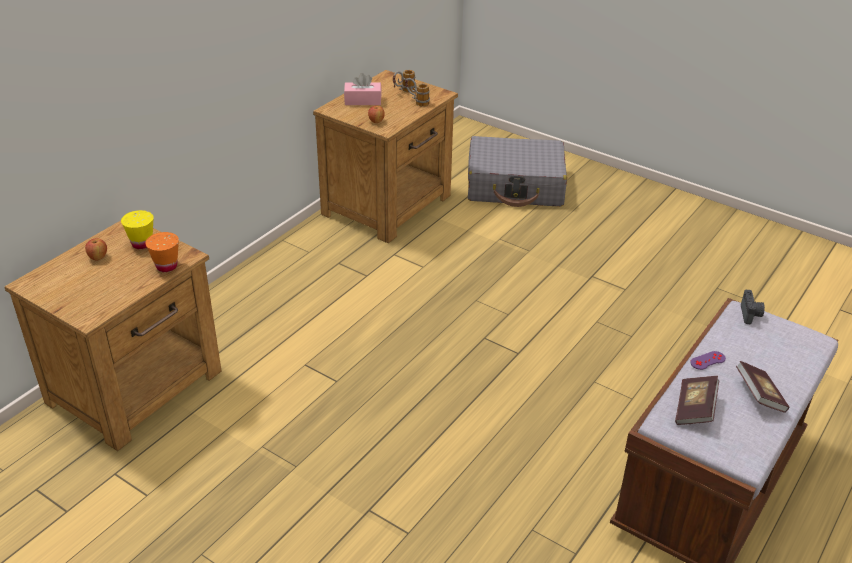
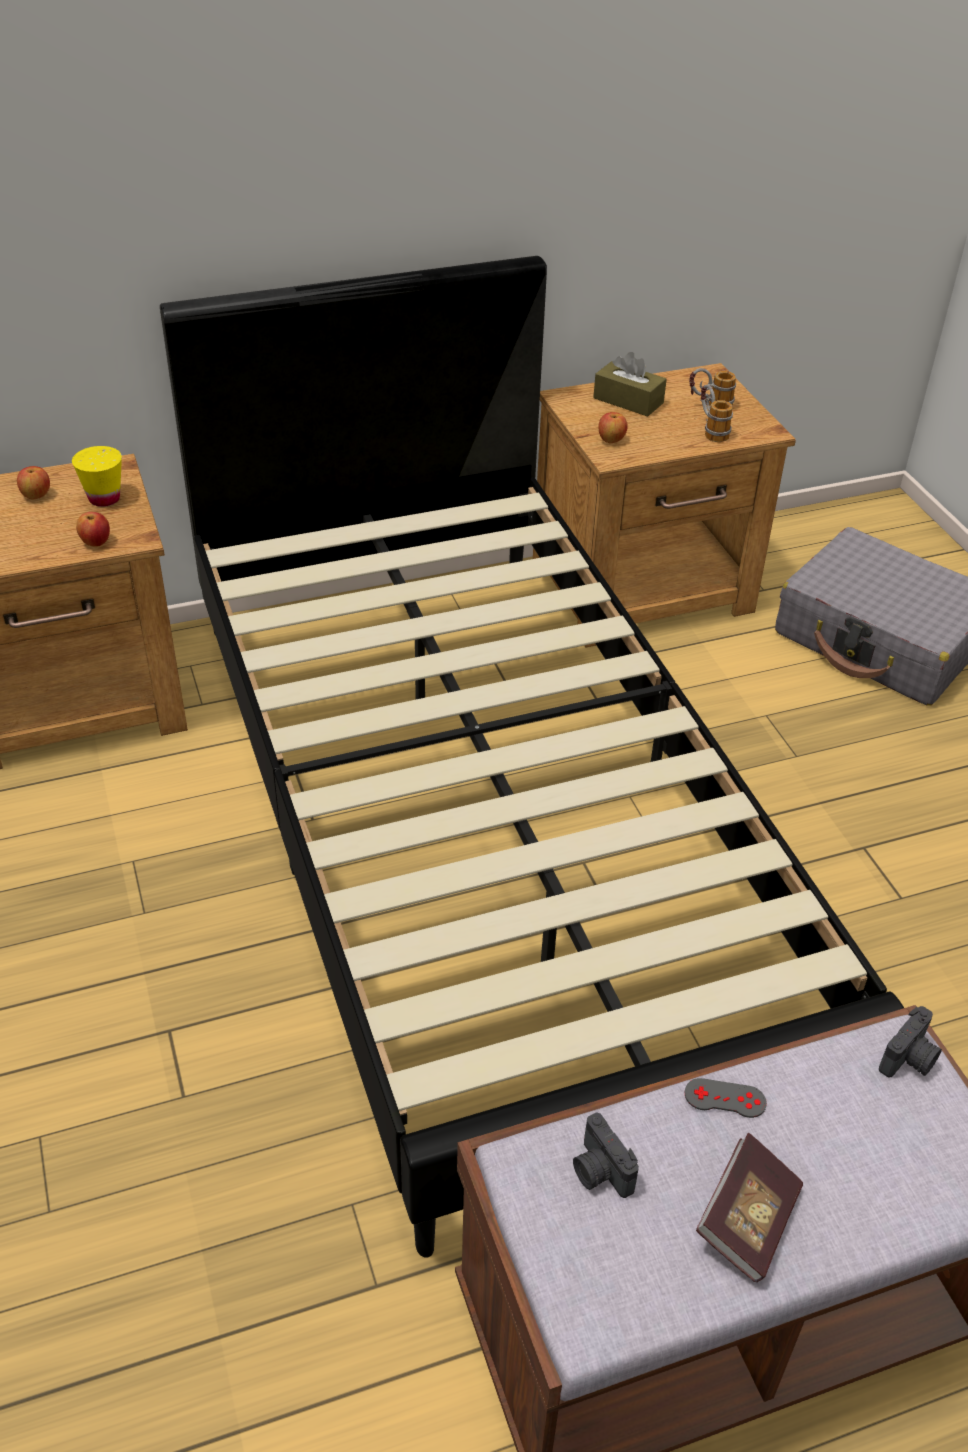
camera: 35 degrees right, 5 degrees up
(166, 266) = (96, 542): orange cup -> apple
(363, 101) = (628, 400): pink tissue box -> brown tissue box
(424, 346) = (480, 830): none -> black bed
(694, 409) = (599, 1171): book -> camera
(707, 360) = (725, 1098): purple game controller -> grey game controller

